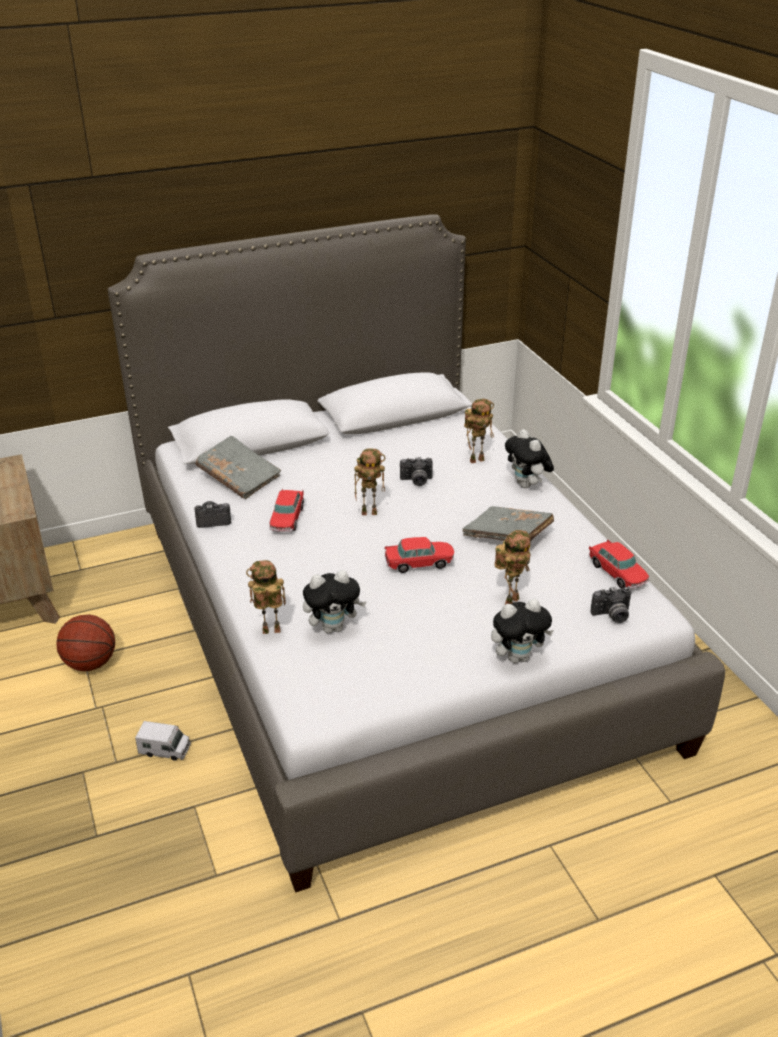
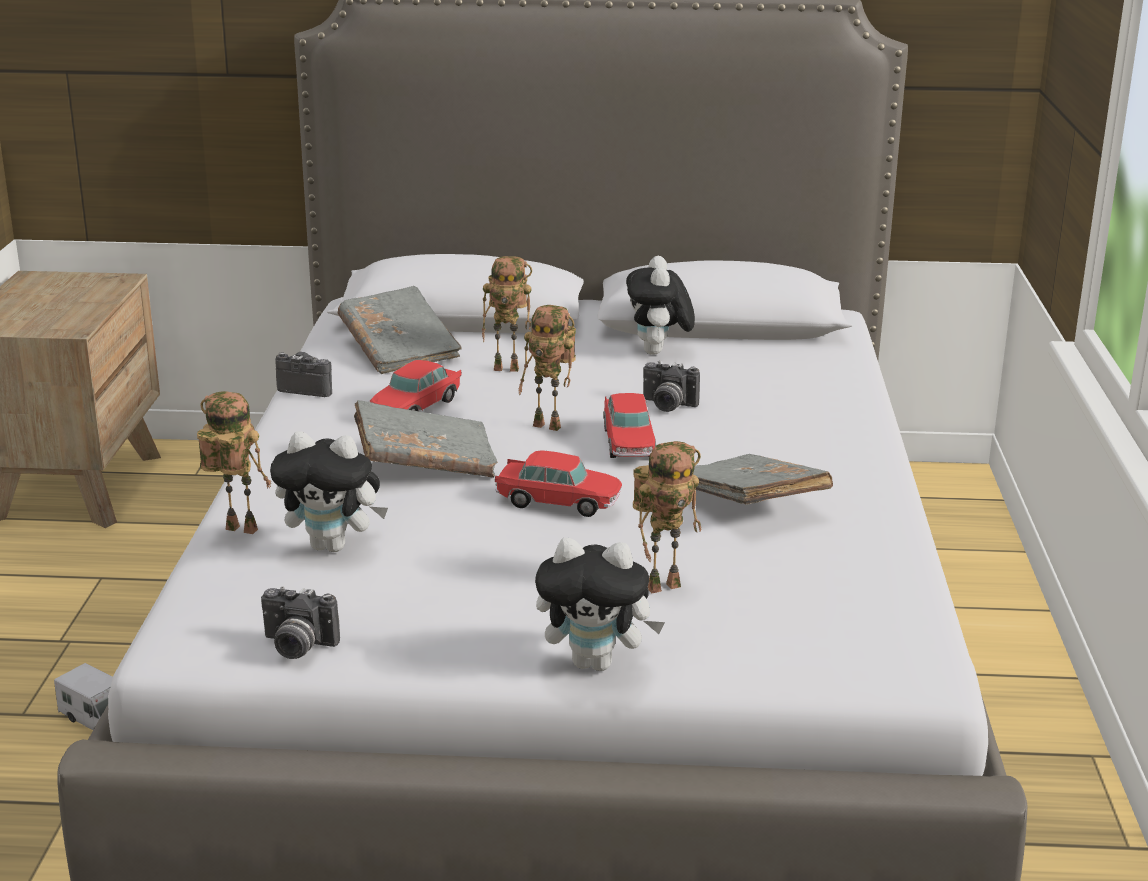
camera: 25 degrees right, 10 degrees down
(91, 663) = (104, 586): basketball -> none
(328, 556) = (425, 463): none -> grey book
(477, 459) = (798, 399): toy robot -> toy robot (508, 368)
(527, 485) = (853, 447): plush toy -> plush toy (658, 352)
(612, 616) = (827, 651): camera -> camera (296, 647)
(617, 573) = (900, 596): toy car -> toy car (628, 443)

